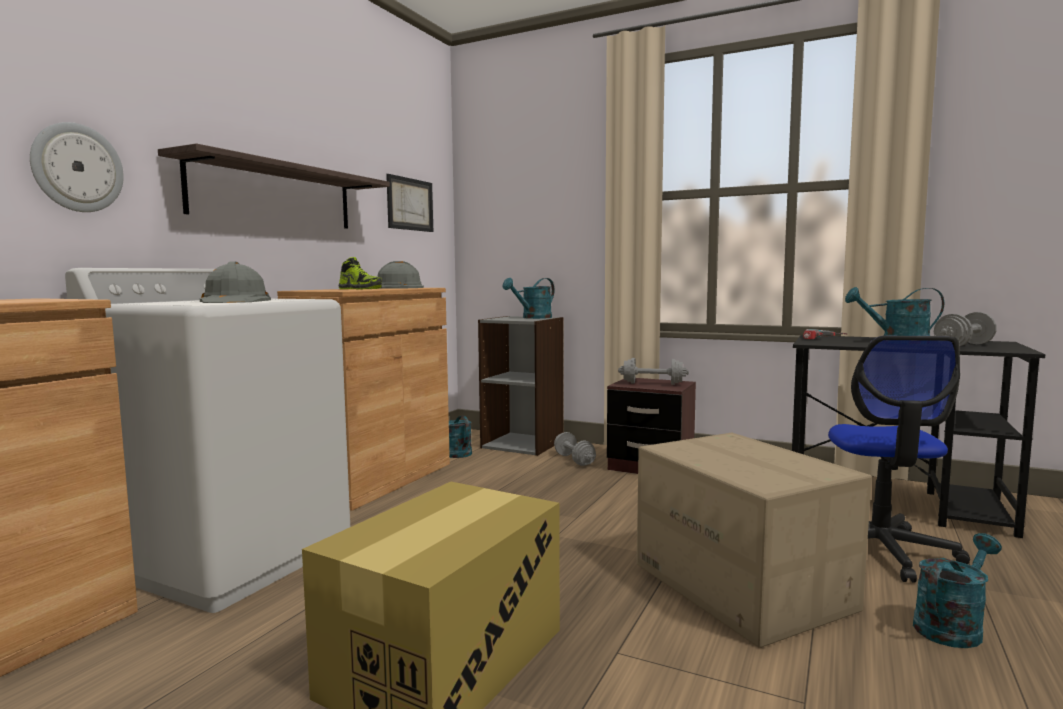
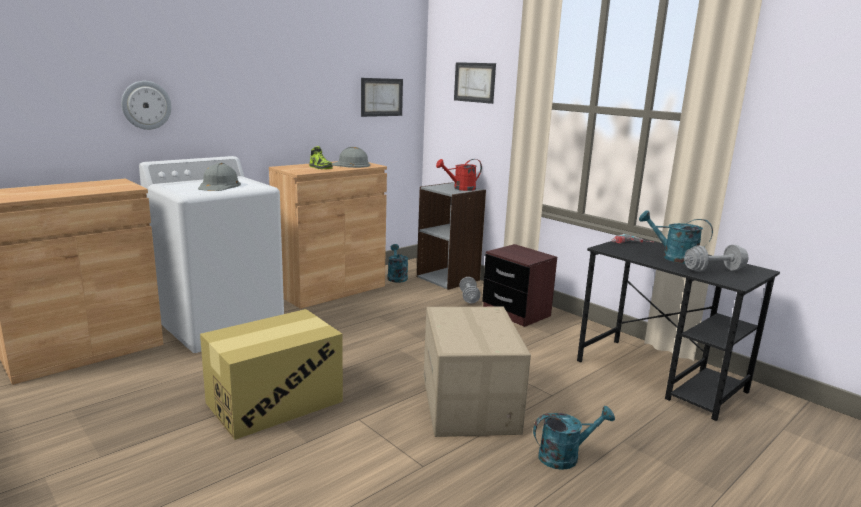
camera: 20 degrees right, 10 degrees up
(275, 196) = (270, 105): shelf -> none
(533, 182) = (474, 82): none -> picture
(533, 318) = (460, 188): turquoise watering can -> red watering can
(652, 383) = (521, 254): grey dumbbell -> none
(881, 550) = (593, 404): office chair -> none

